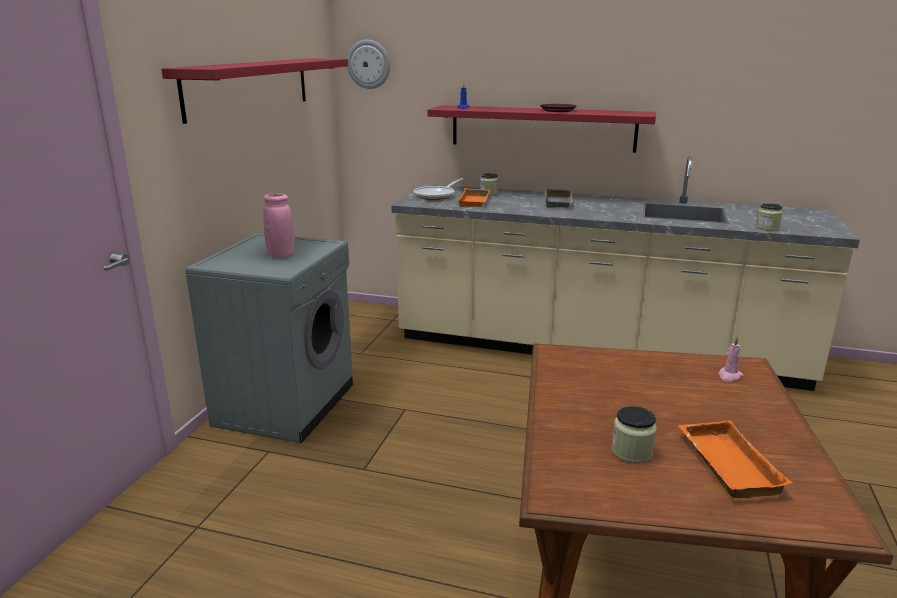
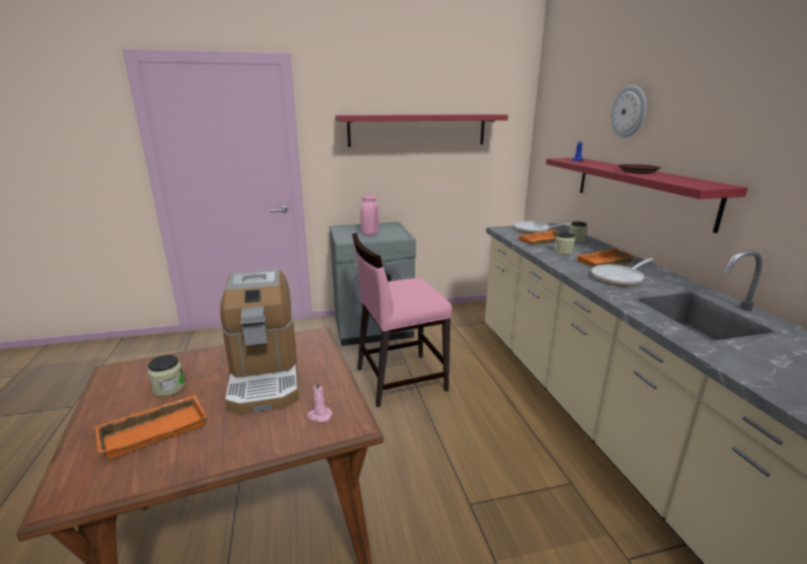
camera: 60 degrees right, 0 degrees up
(369, 64) = (548, 120): wall clock -> wall clock (629, 111)
(432, 423) = (399, 379): none -> pink chair
(560, 202) = (605, 262): grey tray -> orange tray
(599, 209) = (619, 278): none -> frying pan
(636, 391) = (265, 376): none -> coffee machine
(767, 228) = (744, 369): jar -> jar (563, 252)

